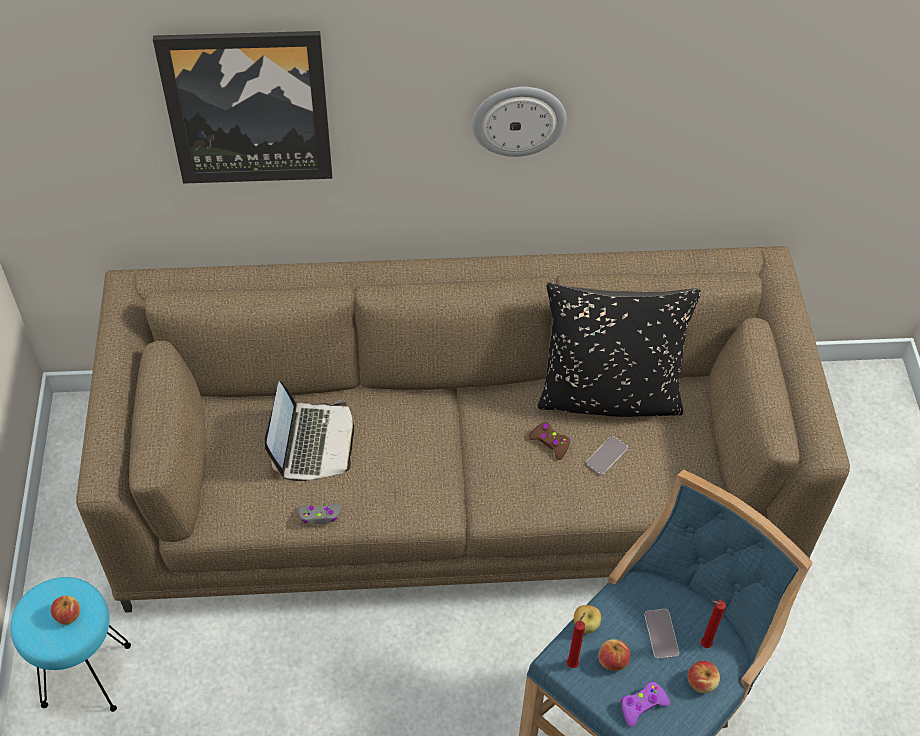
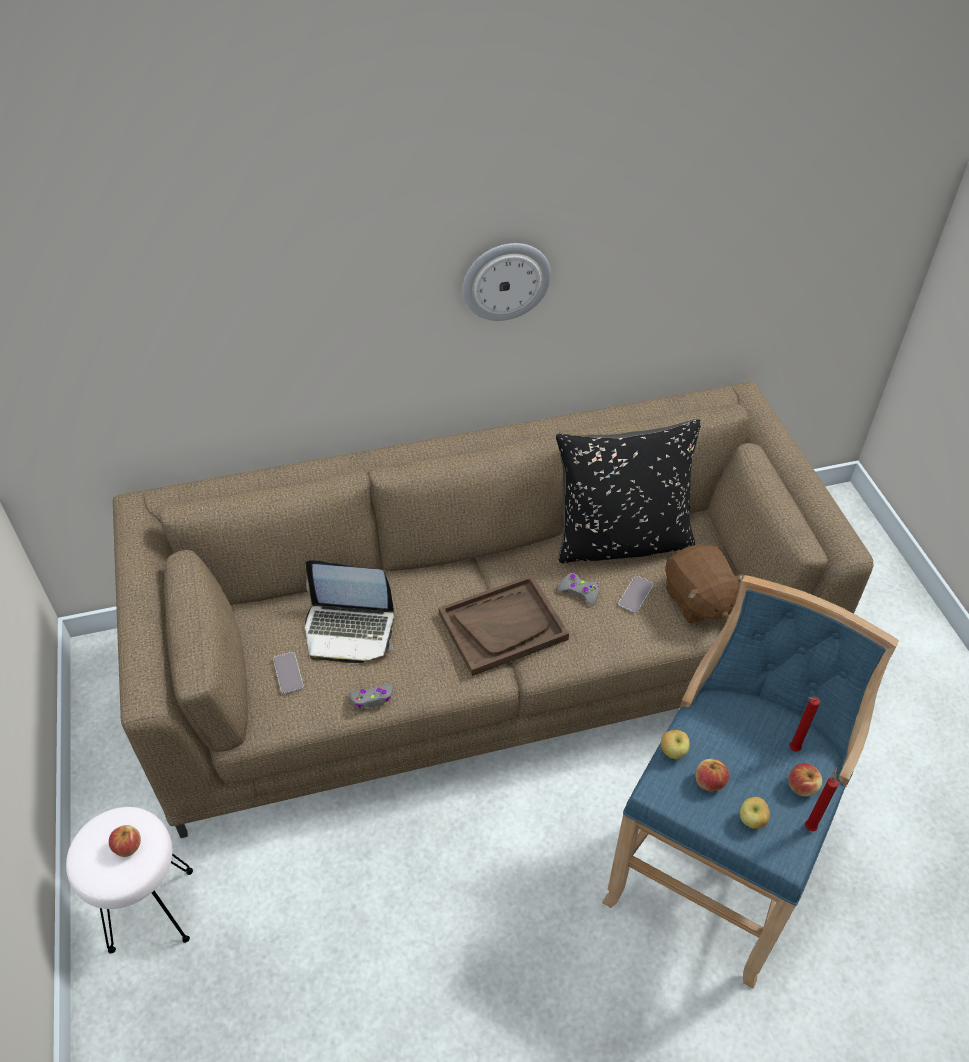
camera: 10 degrees left, 5 degrees down
(85, 674) = (150, 909): turquoise stool -> white stool
(248, 107) = (242, 298): picture -> none
(312, 442) = (349, 630): laptop -> laptop turned 105 degrees clockwise
(464, 465) = (503, 626): none -> brown tray
(550, 443) = (579, 592): brown game controller -> grey game controller
(573, 662) = (671, 791): red candle -> red candle (810, 826)
(642, 705) = (752, 820): purple game controller -> apple
(661, 634) = (748, 746): phone -> phone (288, 673)
(669, 472) = (698, 600): none -> brown plush toy

